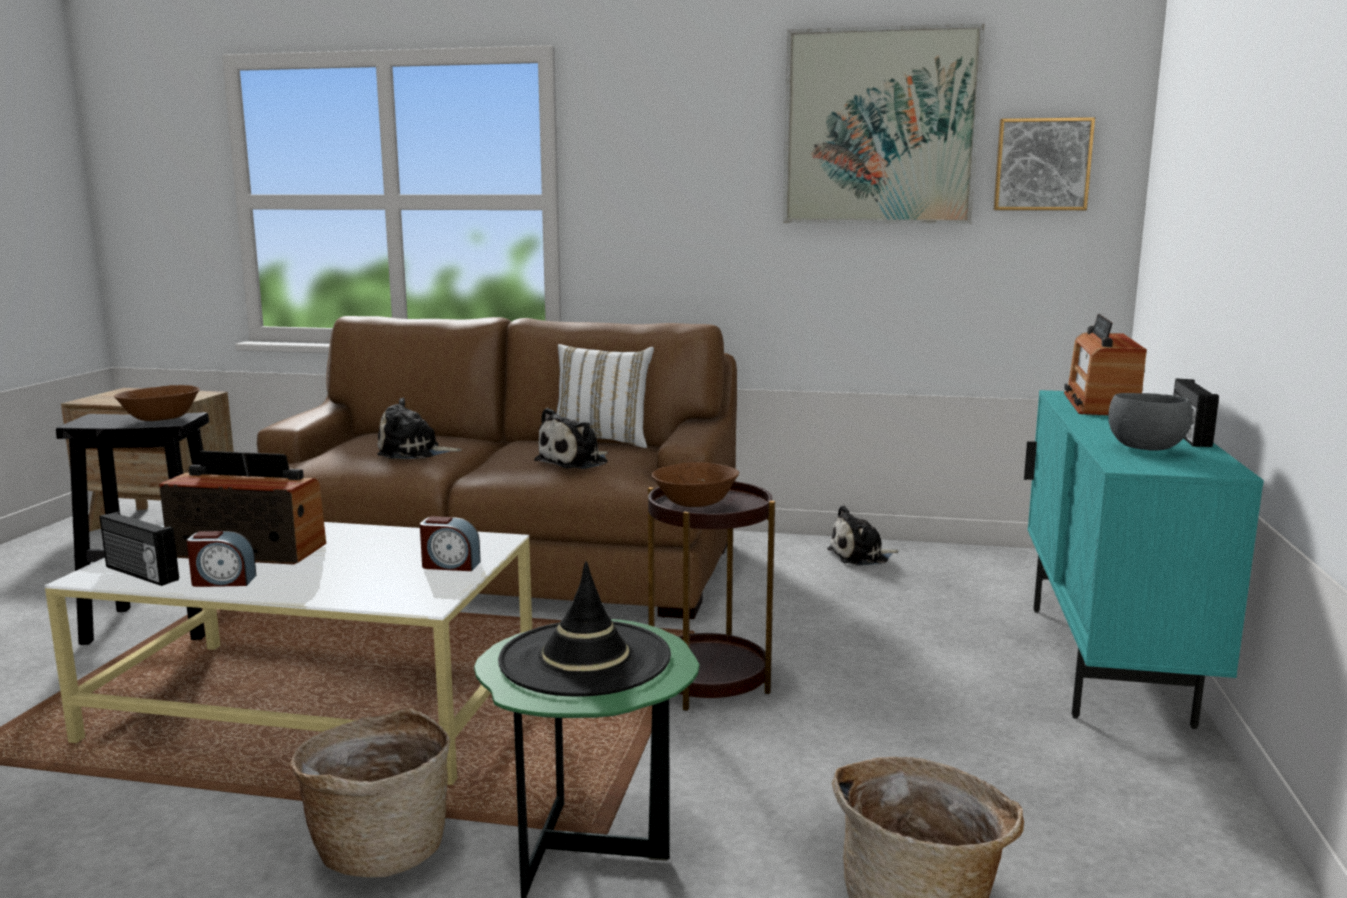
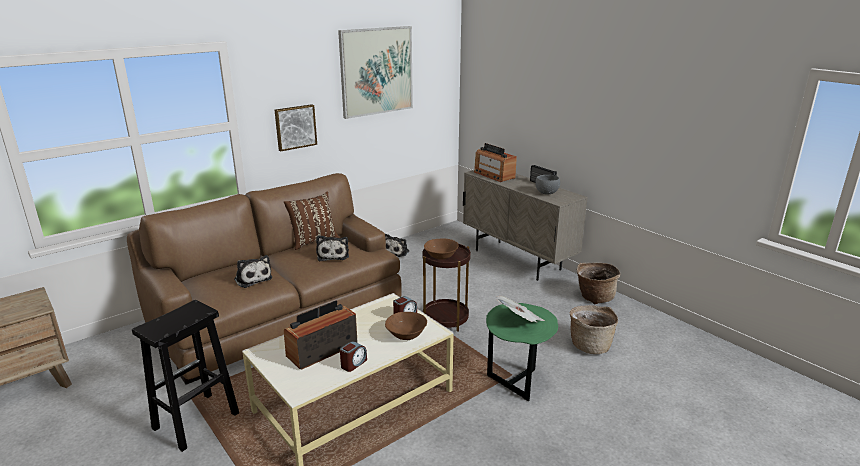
camera: 50 degrees left, 10 degrees up
(140, 574) = (314, 380): radio -> none
(161, 419) = (191, 312): brown bowl -> brown bowl (407, 334)
(380, 847) = (472, 417): basket -> basket (594, 297)
(413, 452) = (252, 278): plush toy -> plush toy turned 75 degrees counterclockwise
(585, 659) = (519, 321): black hat -> newspaper
(602, 441) = (313, 241): white pillow -> brown pillow
(1042, 164) = (430, 80): picture -> picture (295, 127)
(1105, 663) = (517, 260): turquoise cabinet -> beige cabinet

